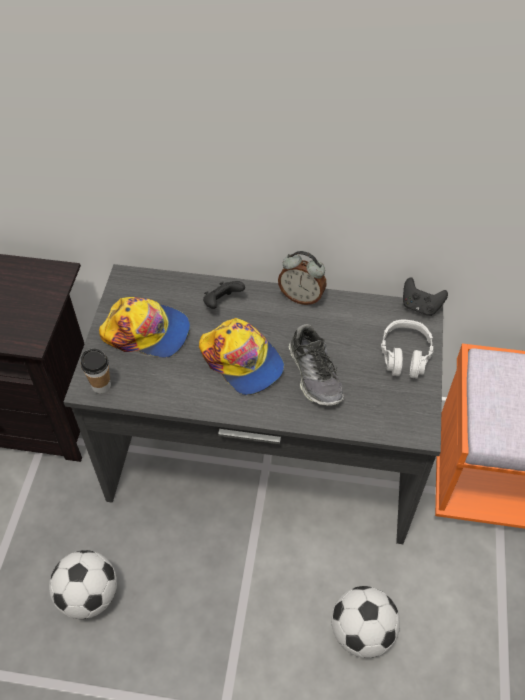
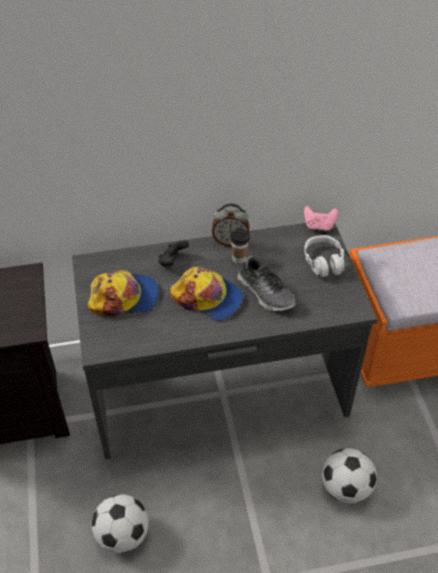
camera: 20 degrees left, 5 degrees down
(101, 385) = (107, 345): cup -> cup (239, 259)
(420, 306) = (319, 226): black game controller -> pink game controller

